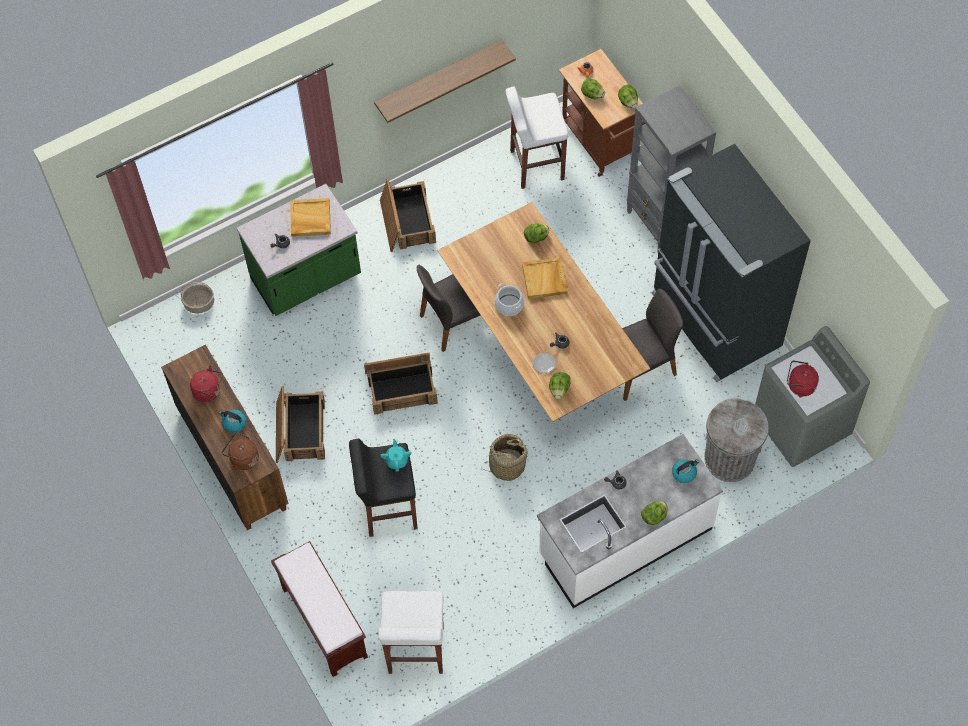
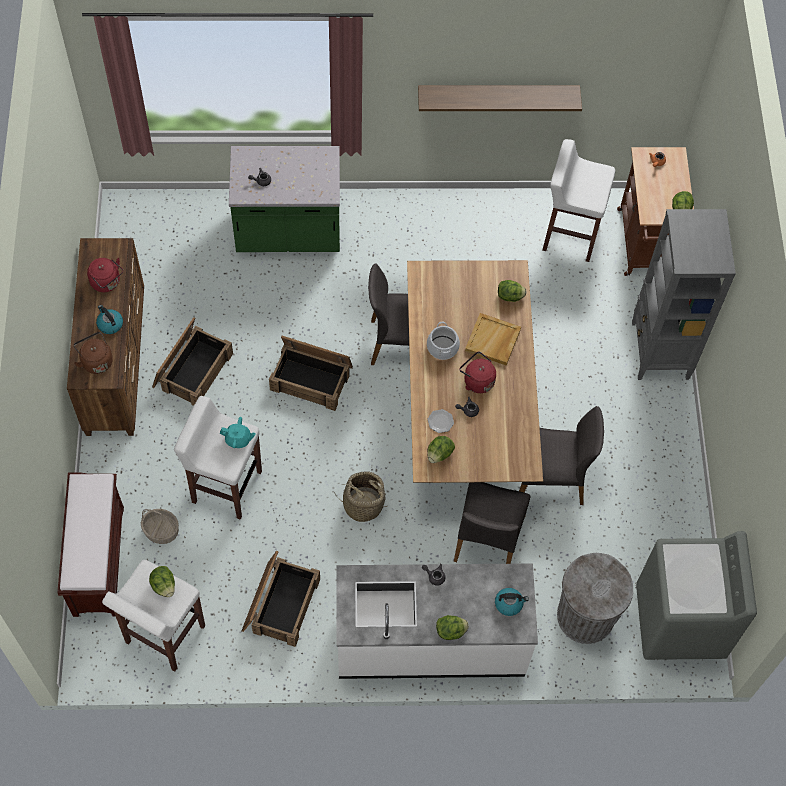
camera: 25 degrees right, 0 degrees up
(199, 304) = (178, 207): basket -> basket (161, 531)
(310, 219) = (303, 171): beige tray -> none
(388, 509) = (226, 486): black stool -> white stool
(396, 460) = (238, 439): turquoise teapot -> turquoise teapot turned 75 degrees clockwise
(406, 221) = (414, 227): crate -> crate (280, 603)
(592, 94) = (649, 186): lettuce -> lettuce (164, 585)
(620, 439) = (488, 538): none -> grey chair
(714, 321) = (653, 472): black fridge -> none
(799, 385) = (681, 578): red kettle -> red kettle (477, 380)

